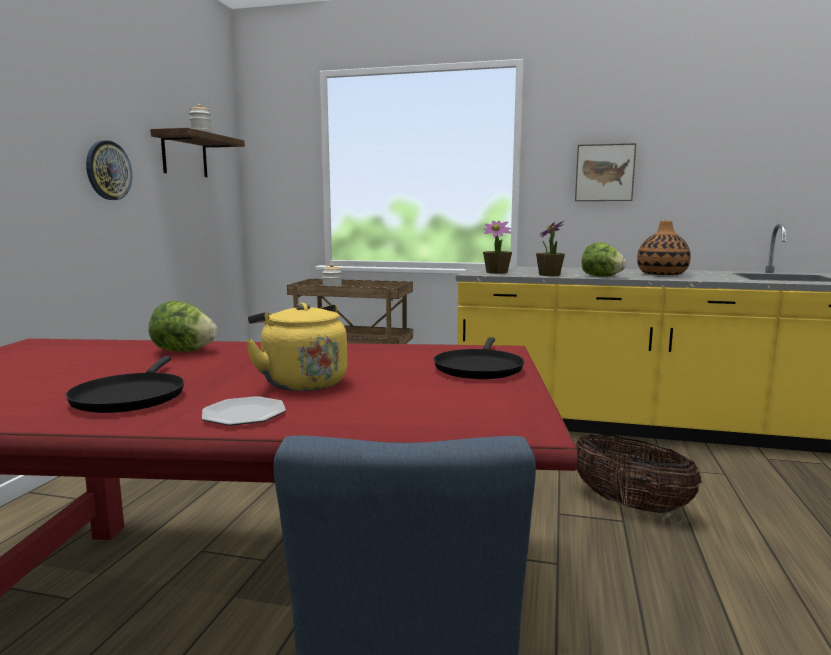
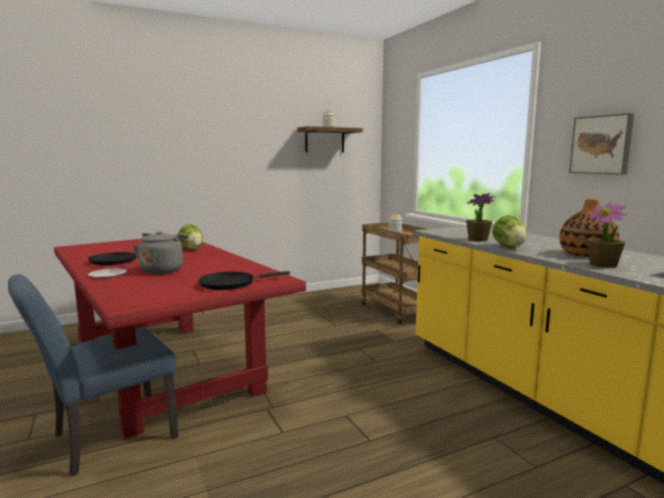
camera: 50 degrees right, 0 degrees up
(108, 170) = (263, 153): wall clock -> none
(301, 382) = (163, 270): yellow kettle -> grey kettle
(497, 272) = (454, 232): potted plant -> potted plant (603, 265)
(630, 504) = (399, 436): basket -> none

